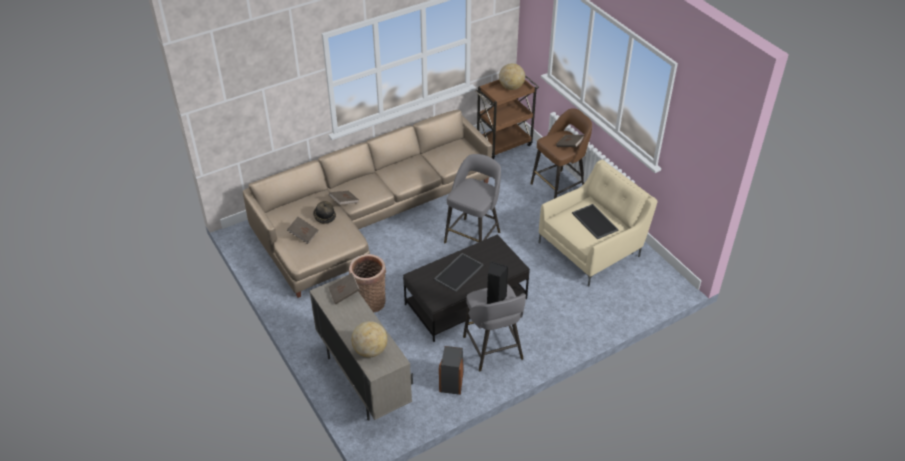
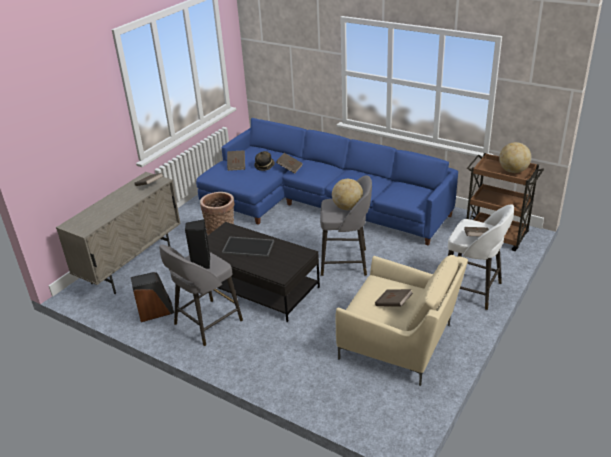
camera: 65 degrees right, 10 degrees down
(366, 217) = (317, 203): beige sofa -> blue sofa
(370, 350) = (90, 216): globe -> globe (347, 207)
(559, 187) = (473, 290): brown stool -> white stool
(594, 221) = (393, 304): tray -> brown book

